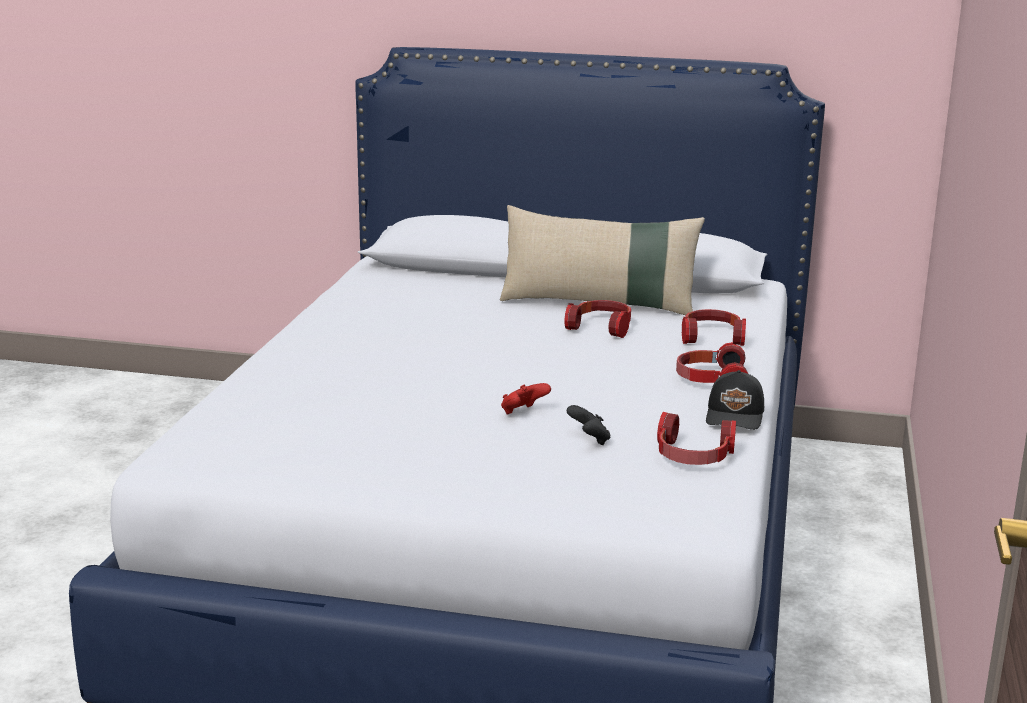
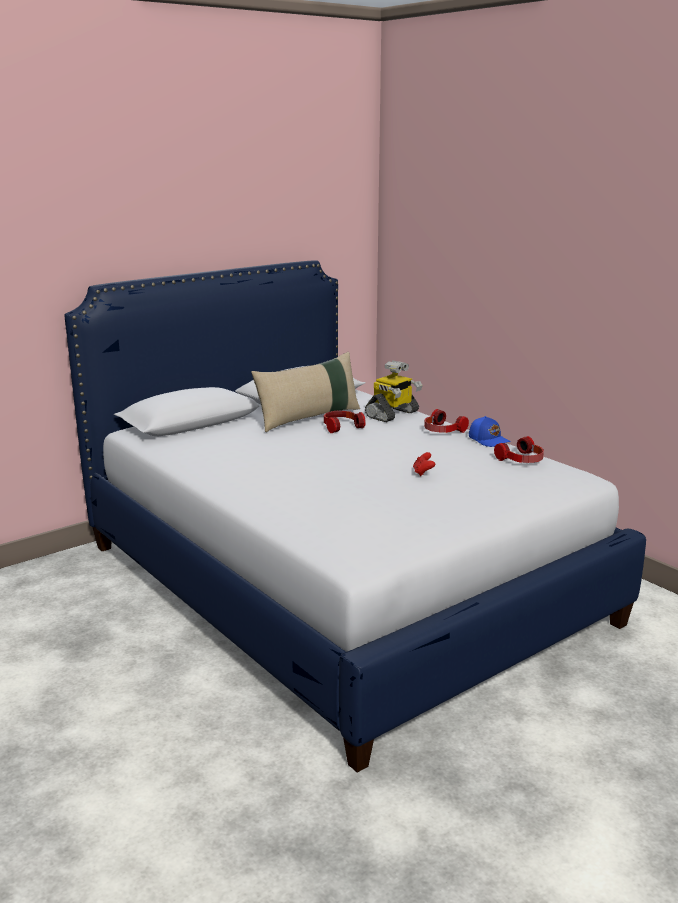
camera: 50 degrees left, 0 degrees up
(589, 440) = (476, 471): black game controller -> none
(712, 338) = (392, 414): headphones -> toy robot
(736, 416) = (489, 440): black cap -> blue cap

